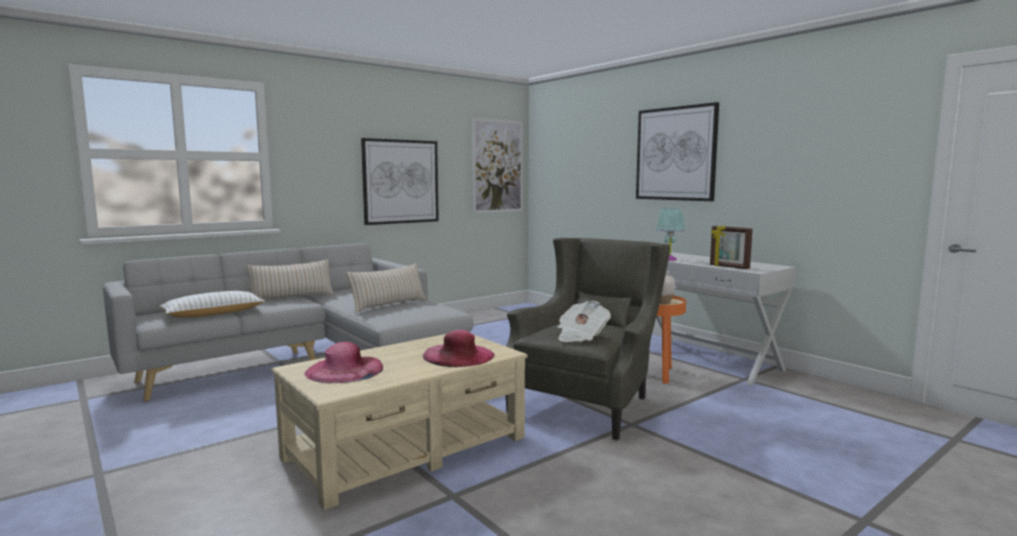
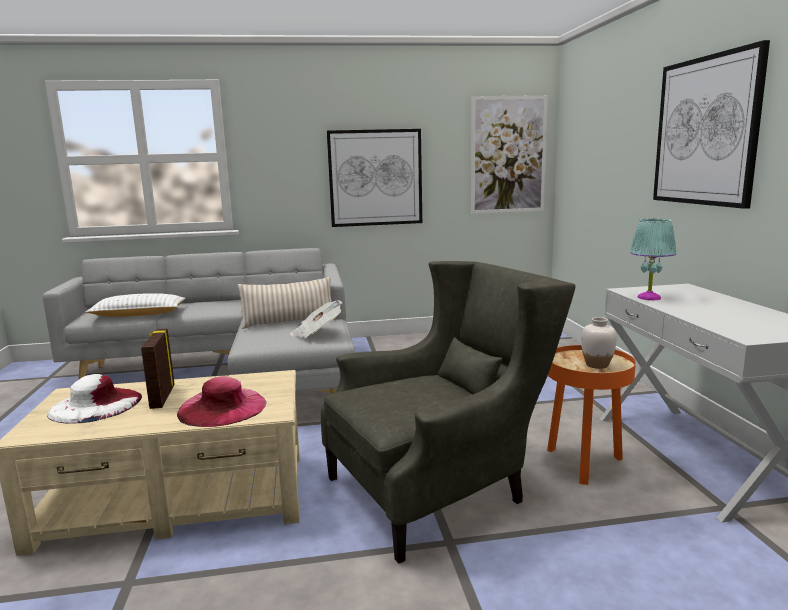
camera: 30 degrees right, 5 degrees up
(292, 297) = (228, 302): beige pillow -> none
(344, 369) = (95, 404): pink hat -> white hat
(581, 336) = (392, 406): newspaper -> newspaper (317, 333)
(729, 267) = (717, 323): picture frame -> picture frame (161, 397)

